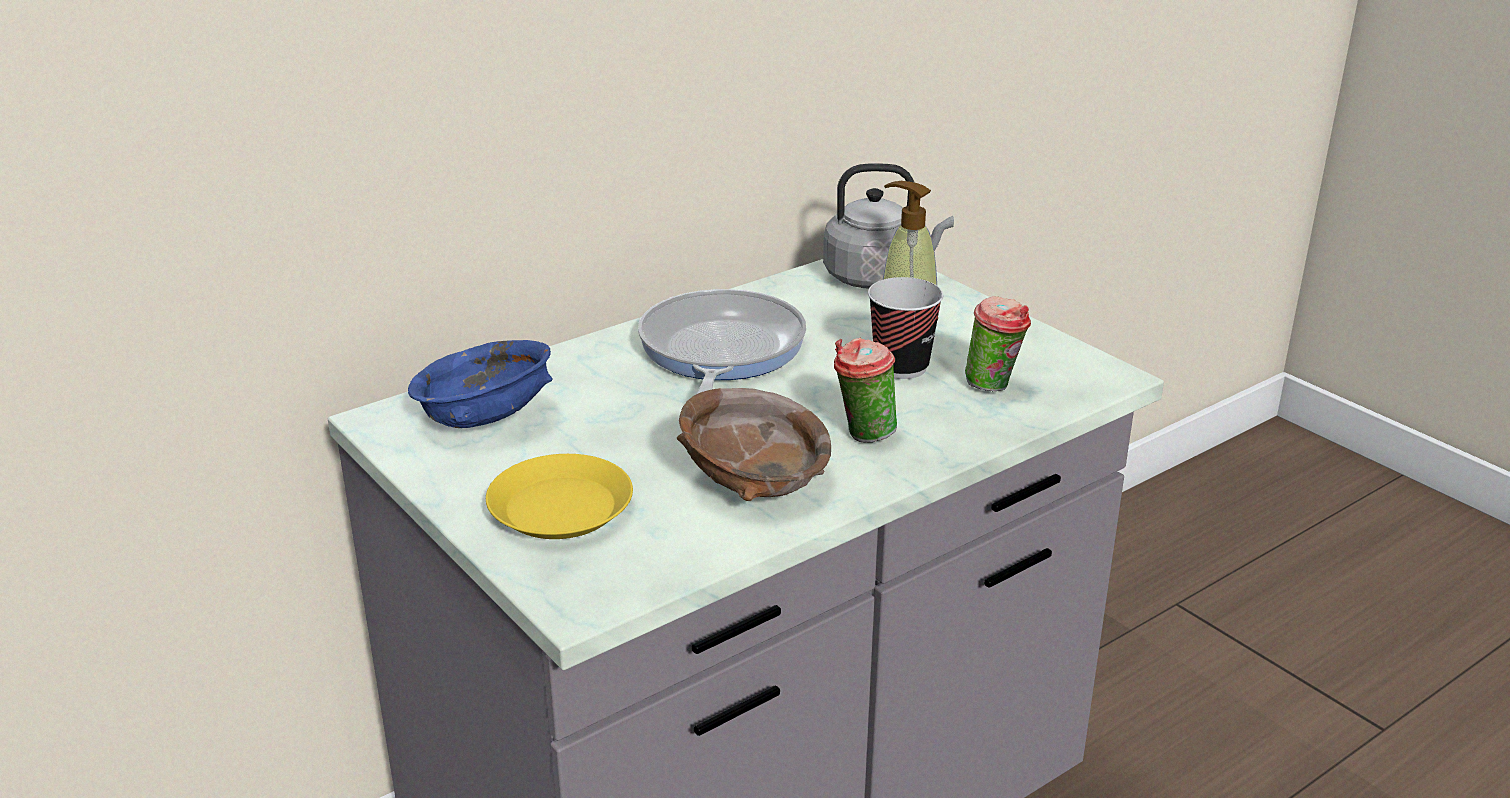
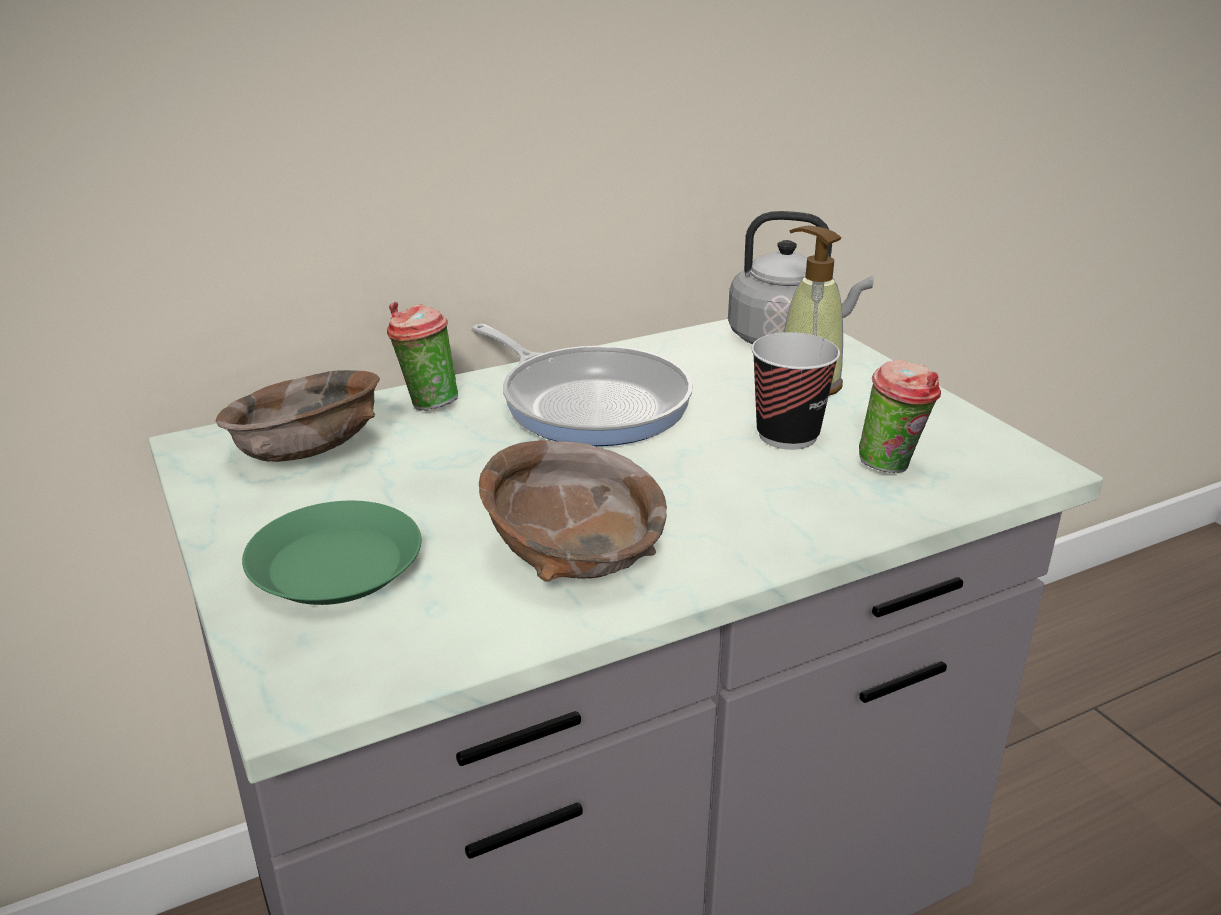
camera: 10 degrees right, 0 degrees up
(486, 416) = (309, 451): blue bowl -> brown bowl
(561, 508) = (336, 566): yellow plate -> green plate
(719, 351) = (589, 402): frying pan -> frying pan turned 120 degrees clockwise
(862, 435) = (720, 510): cup -> cup (425, 404)

